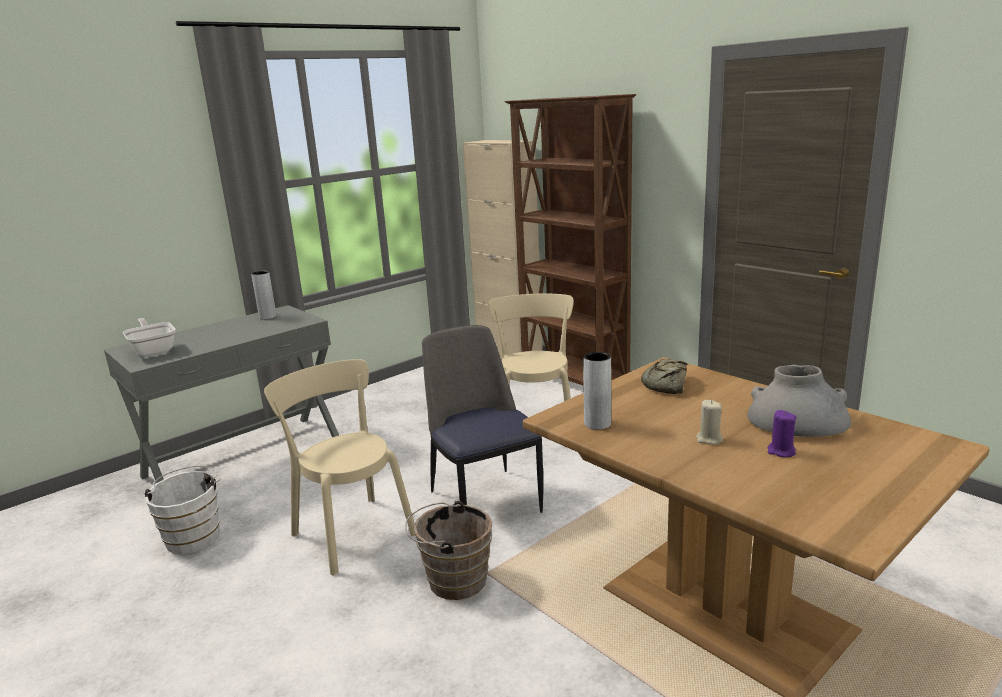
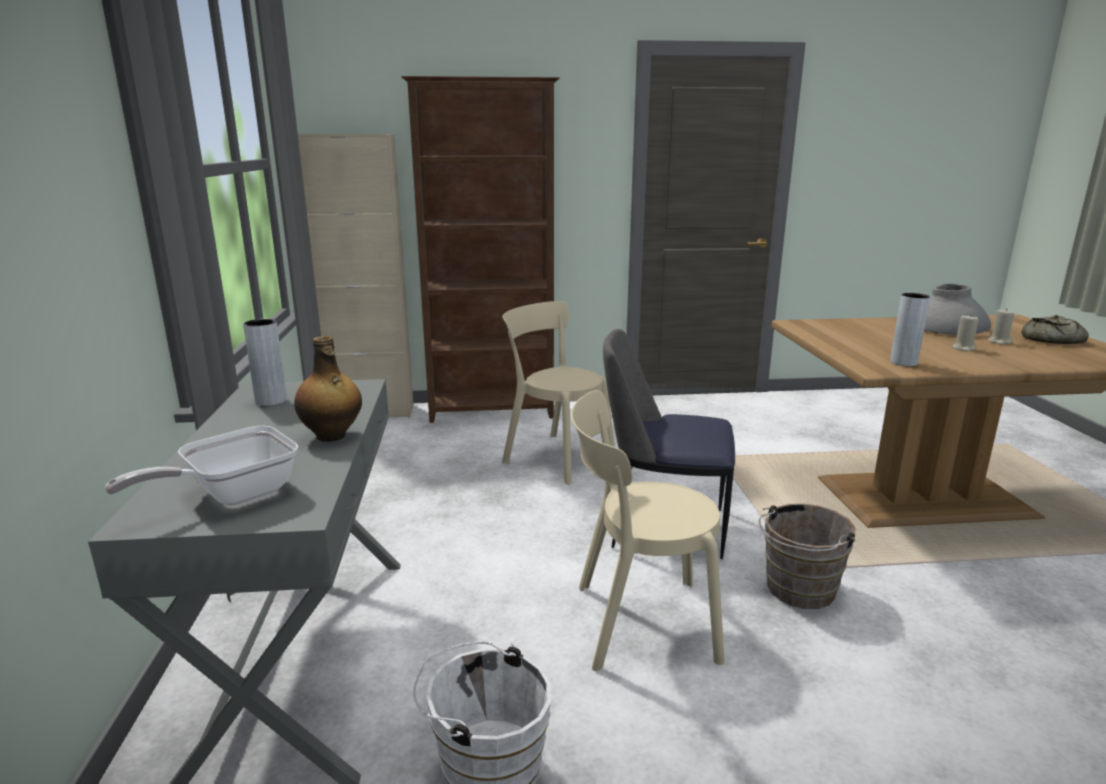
camera: 55 degrees left, 0 degrees up
(153, 350) = (232, 495): frying pan -> frying pan turned 45 degrees counterclockwise
(231, 340) = (332, 436): none -> bottle
(666, 384) = (839, 332): bread -> bread (1051, 339)
(781, 451) = (999, 342): purple candle -> beige candle

